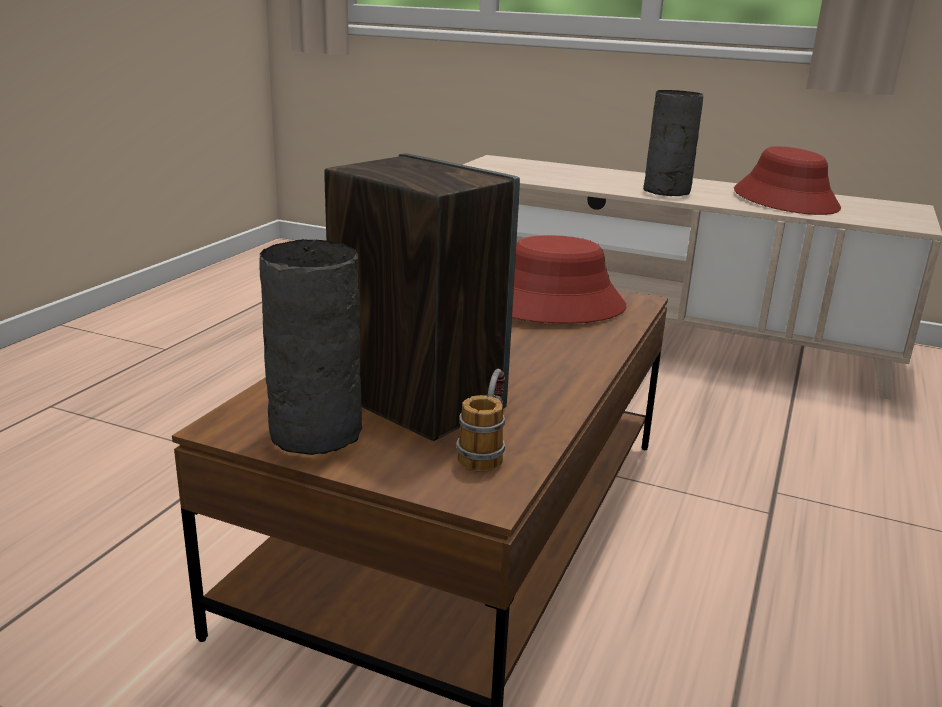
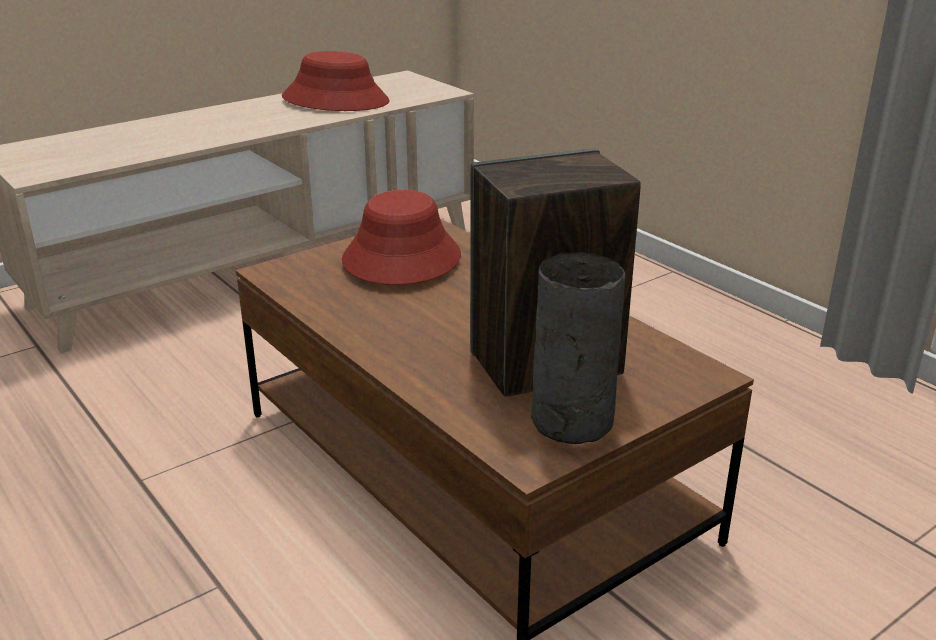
camera: 60 degrees left, 5 degrees up
(486, 450) = (645, 358): mug -> none
(666, 191) = (249, 125): grey vase -> none

